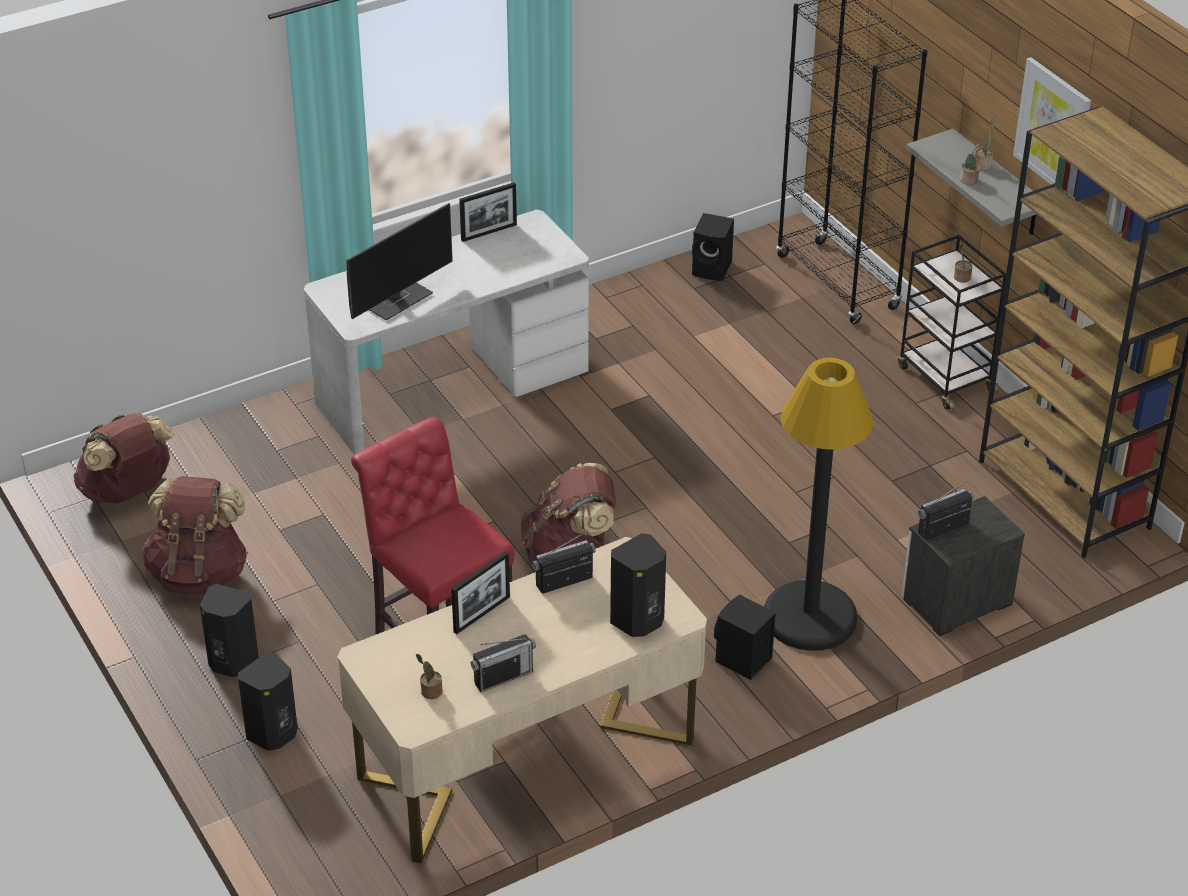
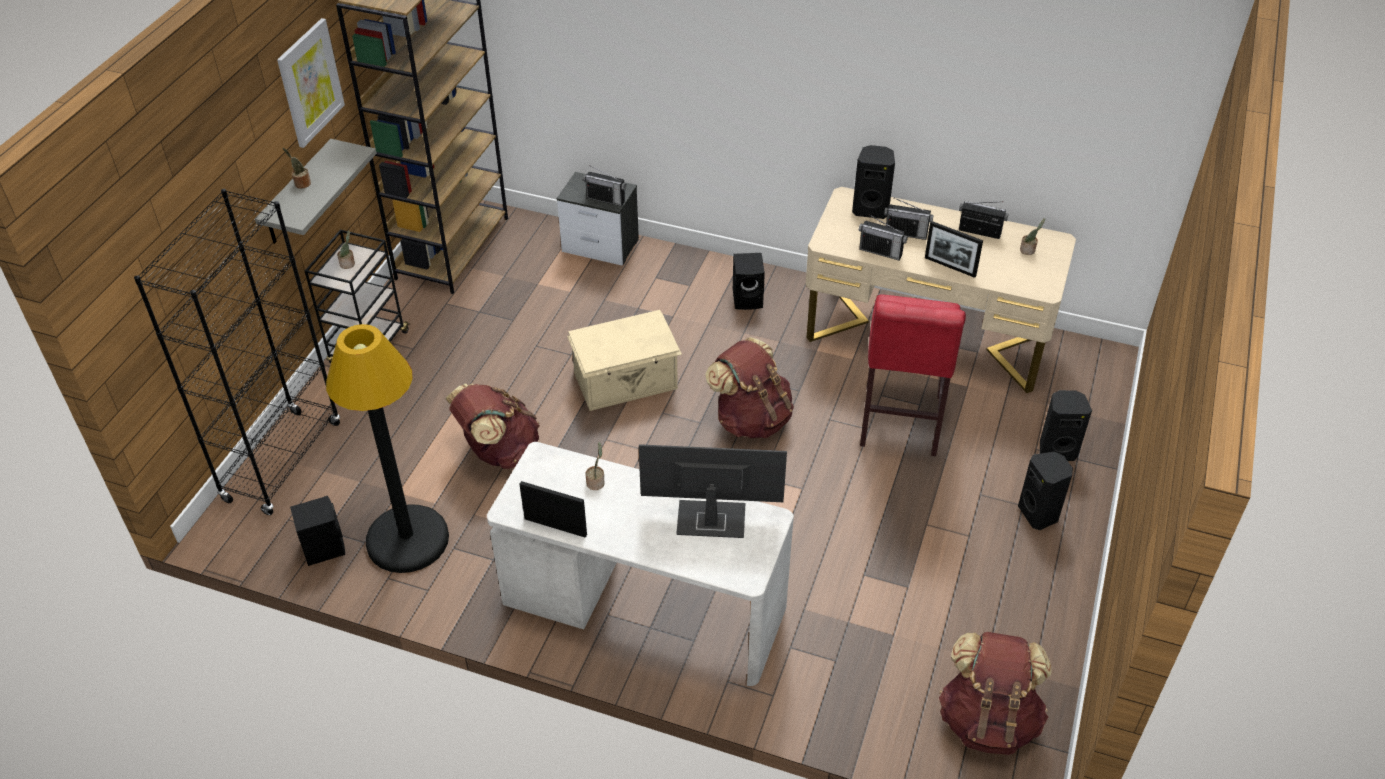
camera: 130 degrees left, 5 degrees up
(199, 573) = (999, 597): brown backpack -> brown backpack (498, 451)
(482, 614) = (950, 267): picture frame -> picture frame turned 150 degrees counterclockwise
(569, 620) = (906, 233): none -> radio
(714, 507) = (626, 382): none -> beige storage box
(810, 617) = (681, 291): black floor lamp -> black floor lamp (407, 539)
(969, 181) = (332, 180): potted plant -> potted plant (596, 482)

